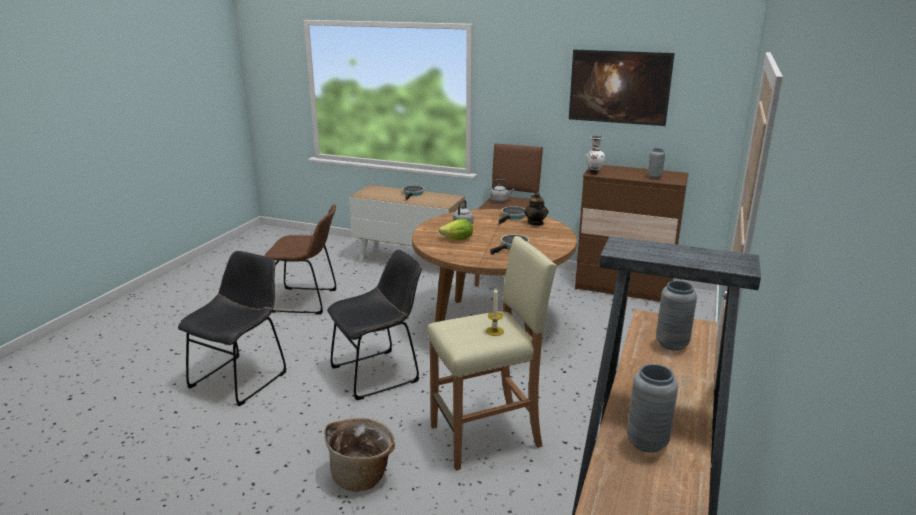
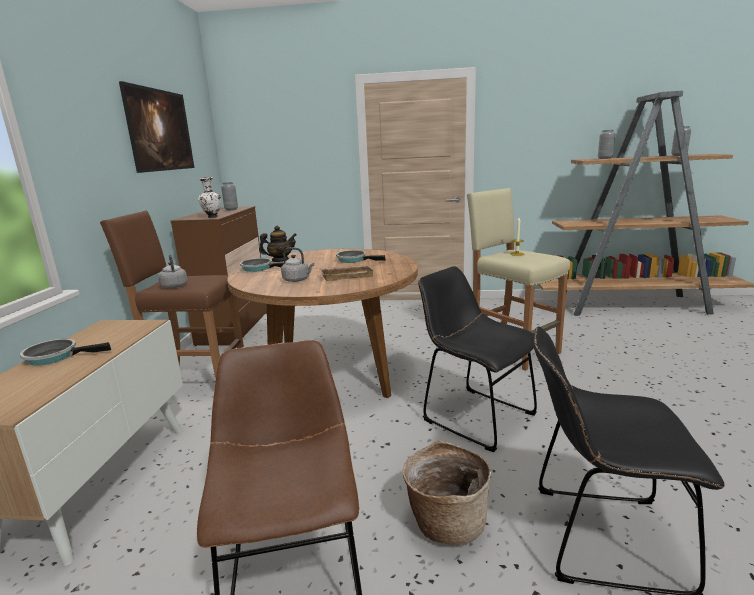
camera: 105 degrees left, 5 degrees down
(362, 475) = (618, 384): basket -> basket (445, 521)
(458, 239) = (347, 276): lettuce -> beige tray

